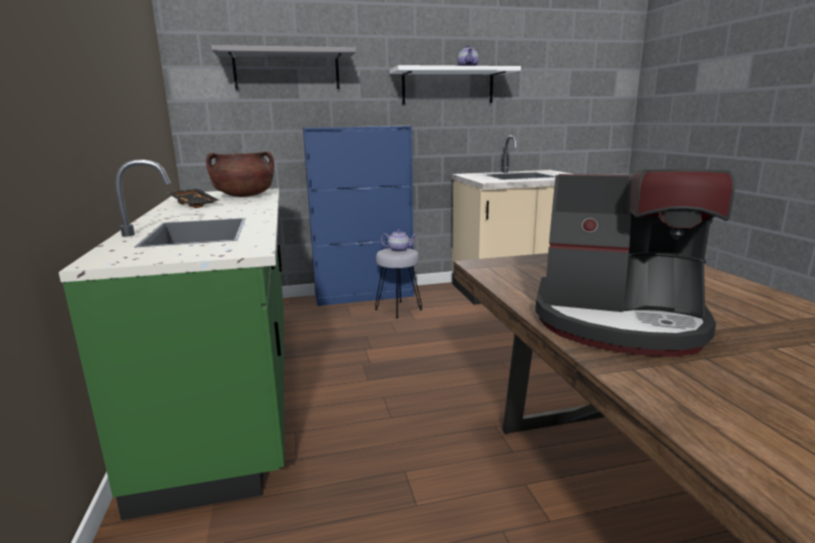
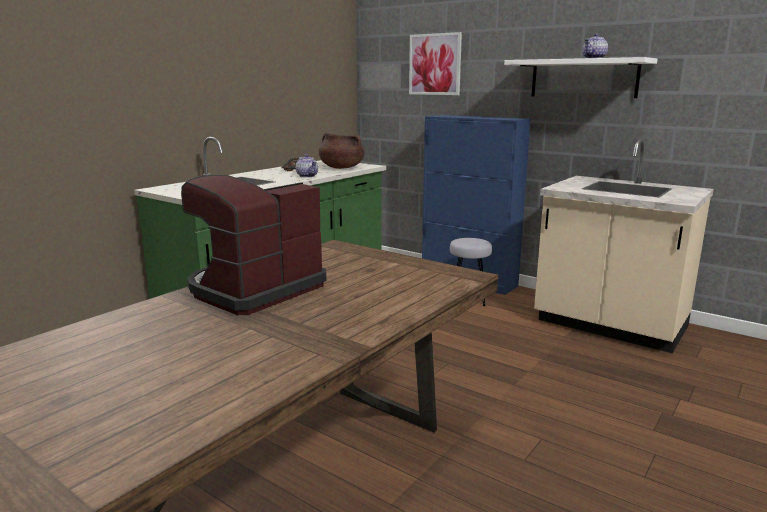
camera: 50 degrees right, 0 degrees up
(287, 70) = (435, 64): grey shelf -> picture
(399, 250) = (474, 241): teapot -> teapot (307, 176)
(619, 321) = (254, 290): coffee machine -> coffee machine turned 60 degrees clockwise

